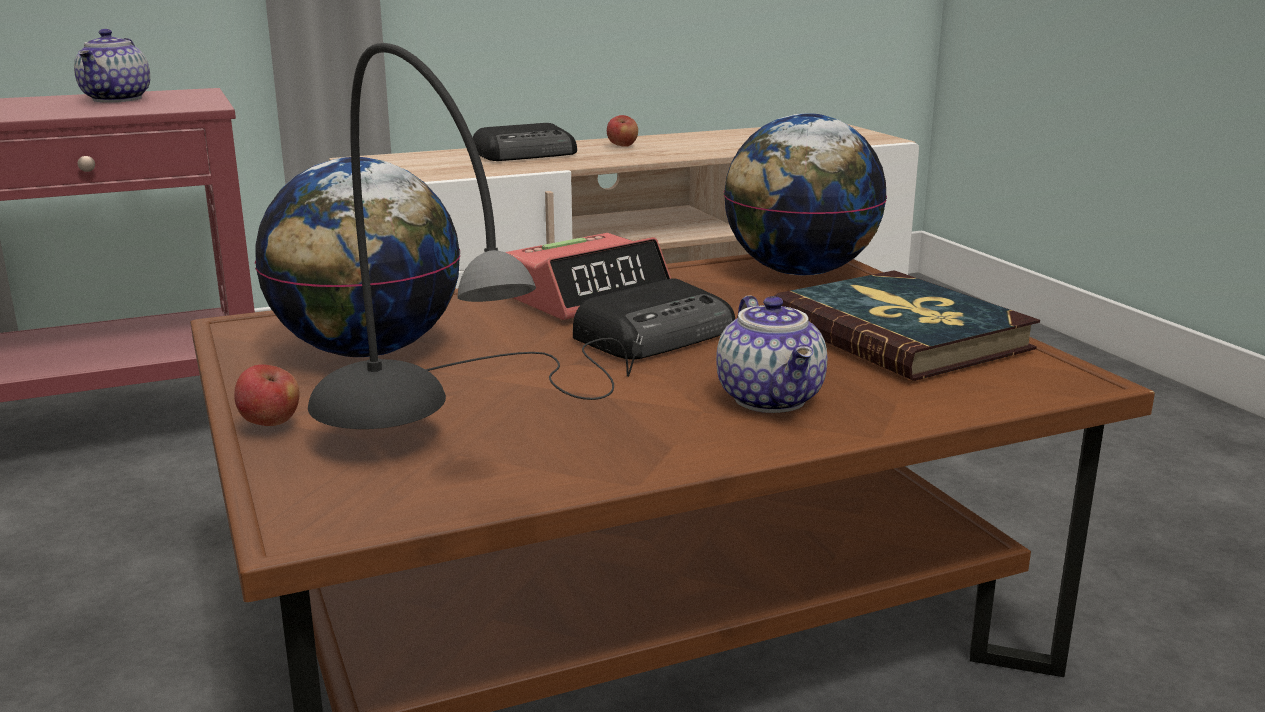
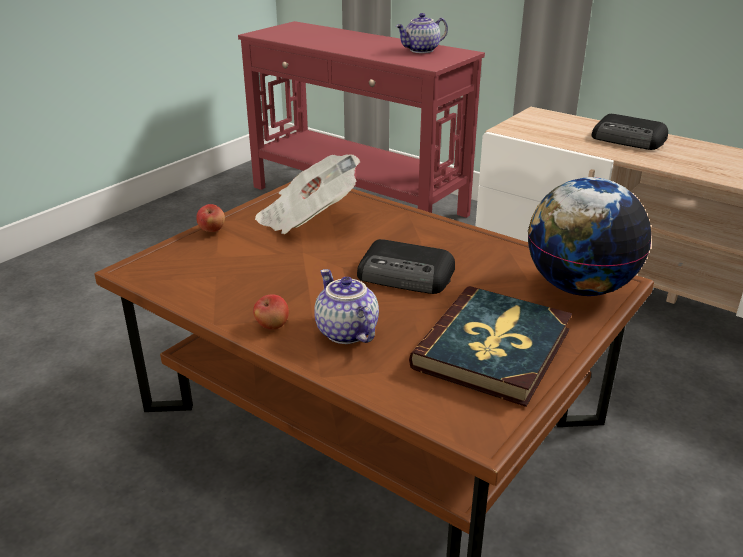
camera: 60 degrees right, 10 degrees up
(366, 351) = (307, 218): globe -> newspaper
(461, 441) = (229, 272): grey table lamp -> none
(588, 296) = (441, 240): alarm clock -> none
(622, 146) = (705, 155): apple -> apple (272, 325)
(772, 399) = (345, 332): teapot -> teapot turned 105 degrees clockwise

